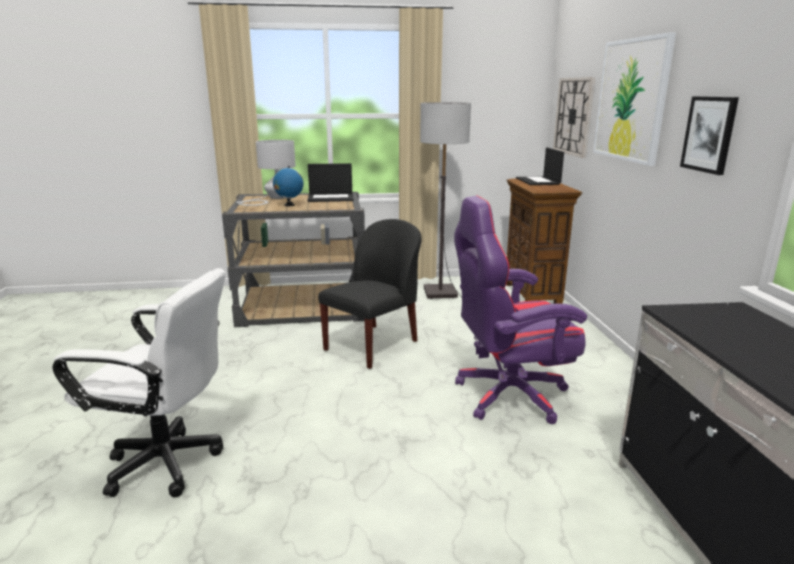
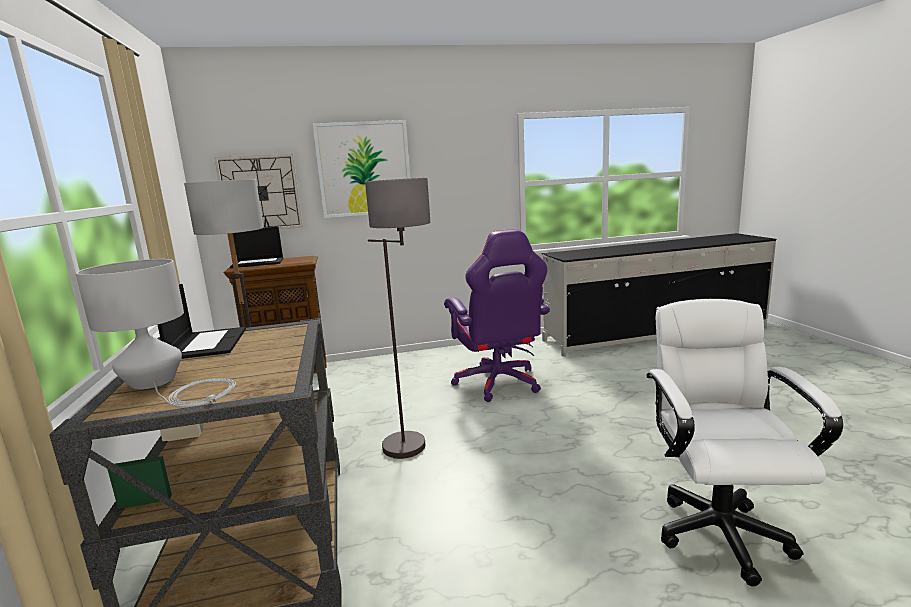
camera: 95 degrees left, 5 degrees down
(289, 205) = (246, 362): globe -> none
(373, 345) = (414, 450): black chair -> grey floor lamp
(709, 134) = (460, 181): picture -> none

